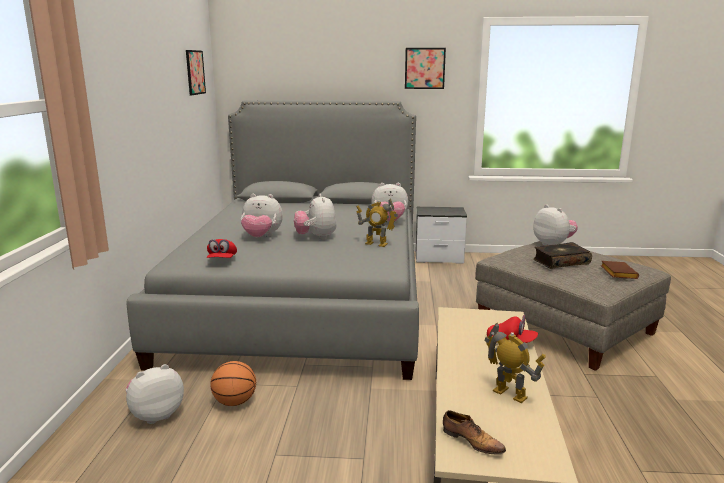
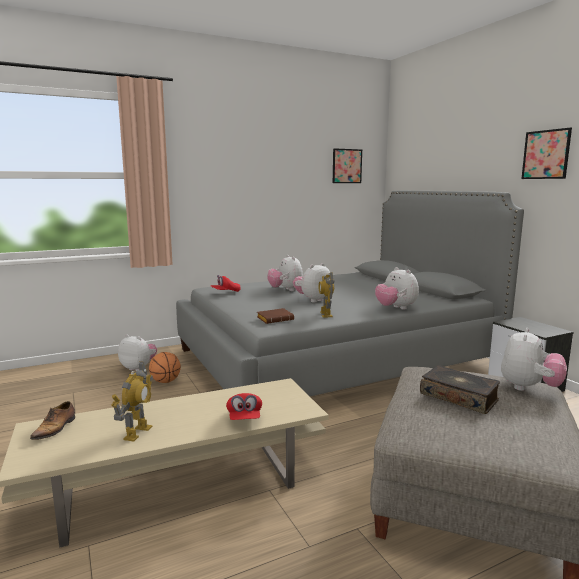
camera: 60 degrees right, 5 degrees down
(617, 273) = (485, 436): brown book -> brown book (275, 319)

